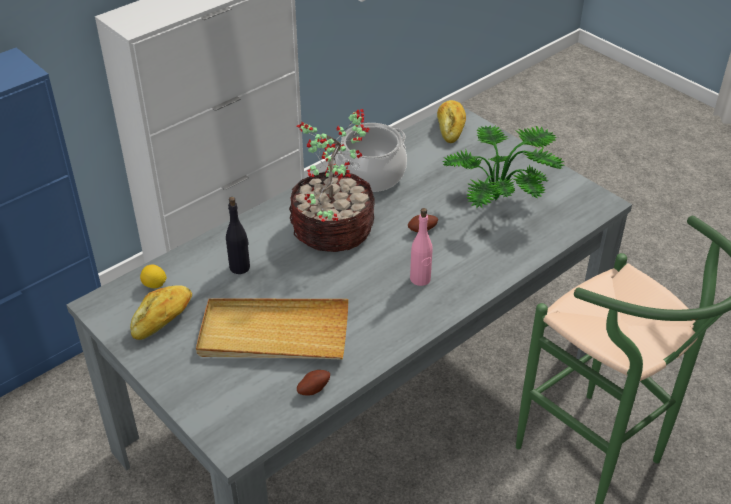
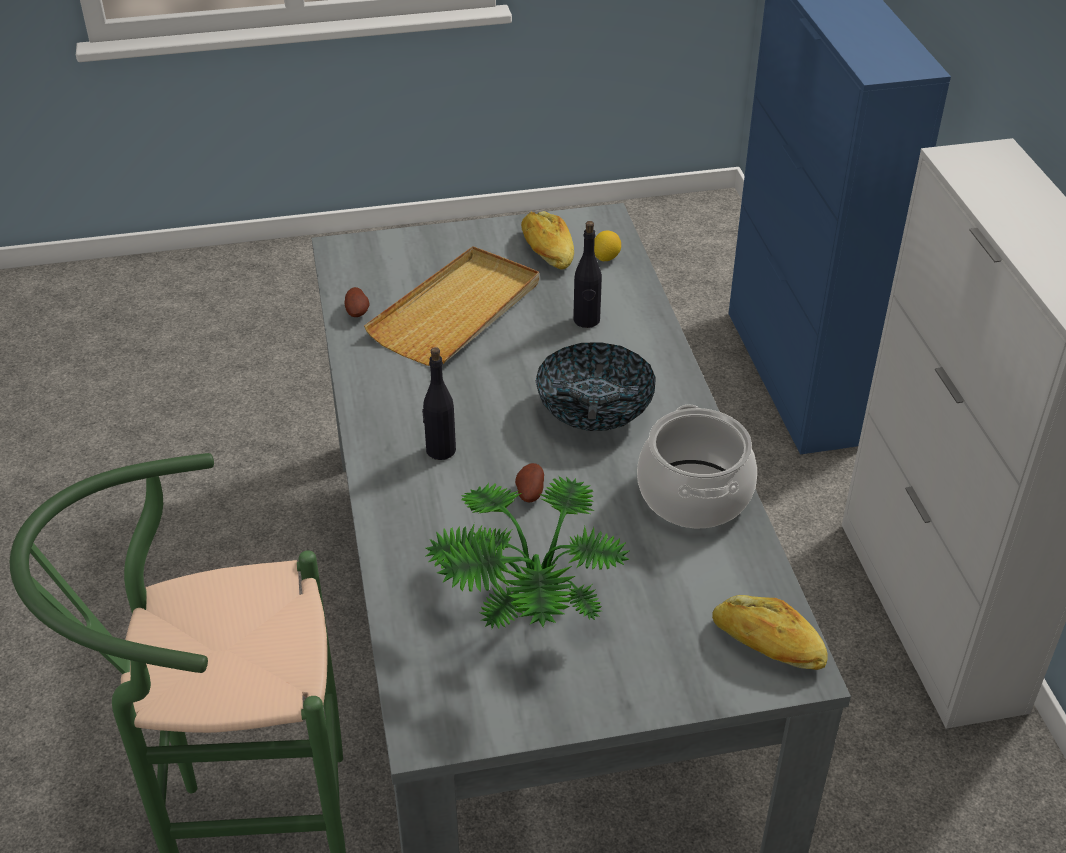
camera: 120 degrees right, 0 degrees up
(332, 231) = (594, 411): potted plant -> bowl
(420, 279) = (440, 450): pink bottle -> black bottle

